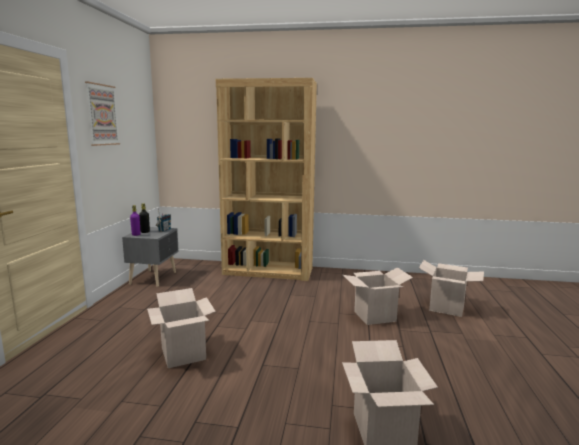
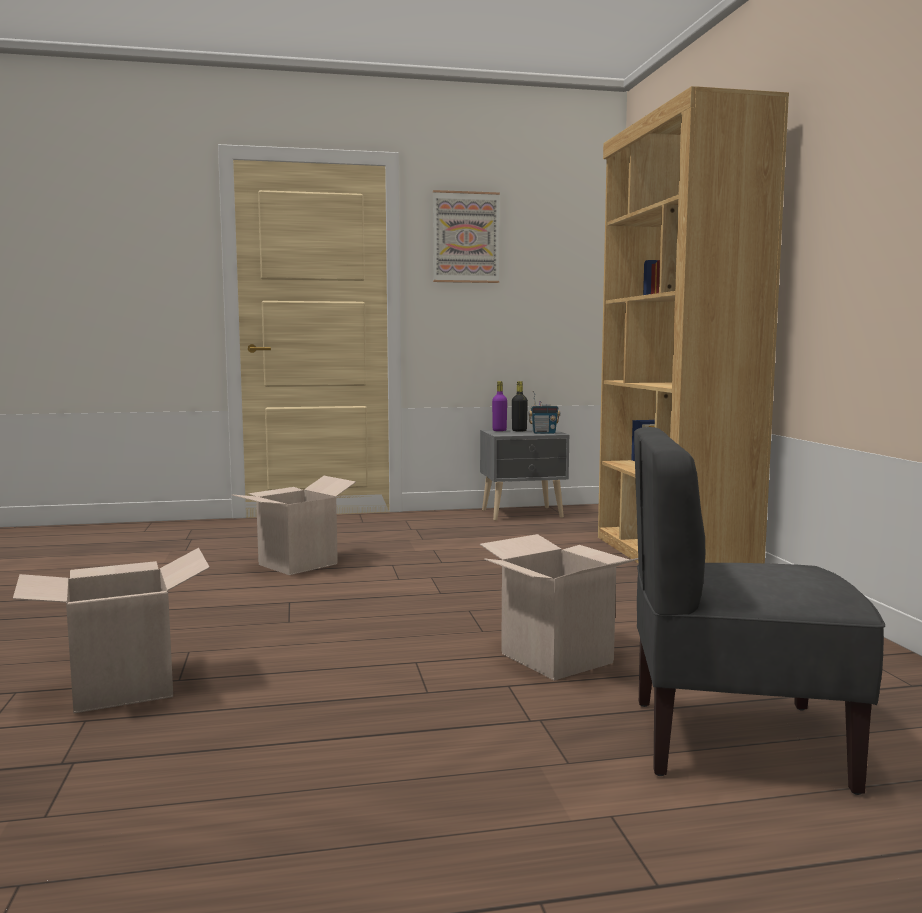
camera: 70 degrees right, 5 degrees down
(446, 308) = (736, 742): cardboard box -> grey chair

